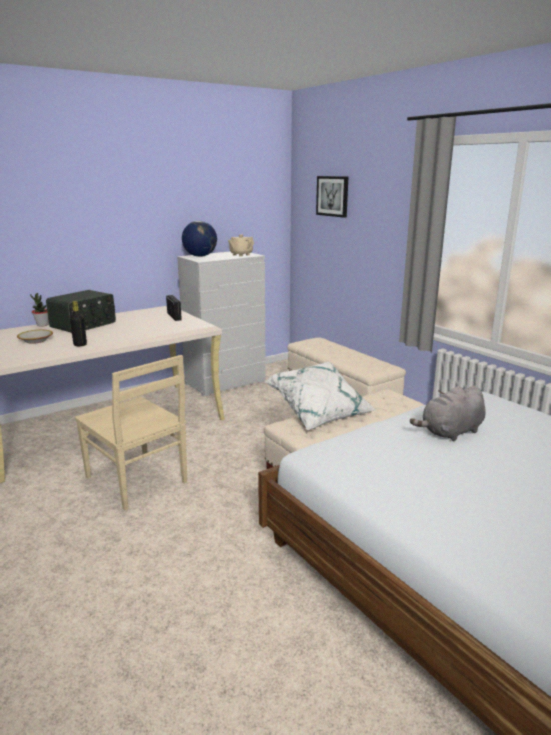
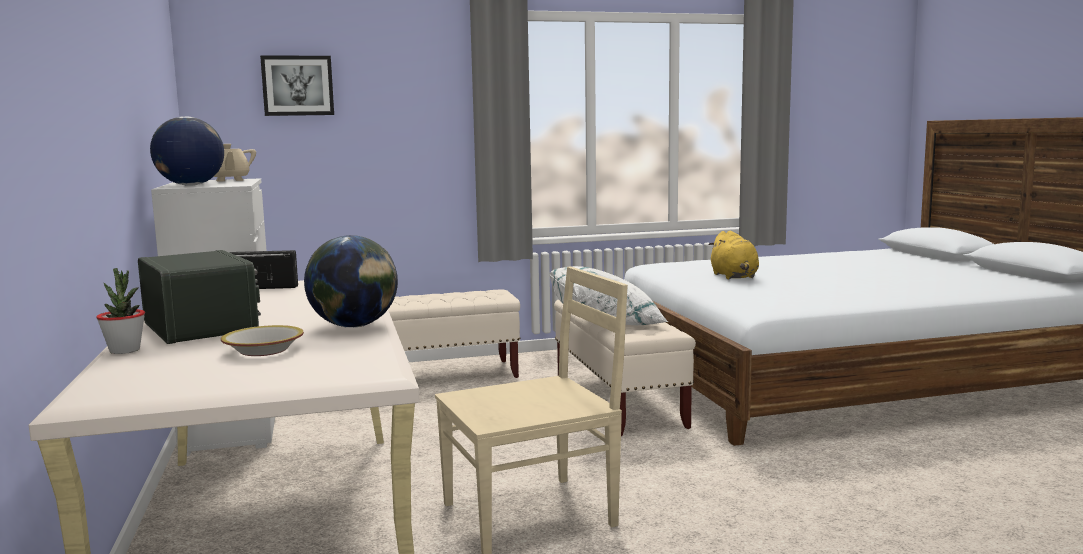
camera: 70 degrees left, 10 degrees down
(80, 345) = (354, 326): black bottle -> globe
(450, 432) = (734, 277): grey plush toy -> yellow plush toy

